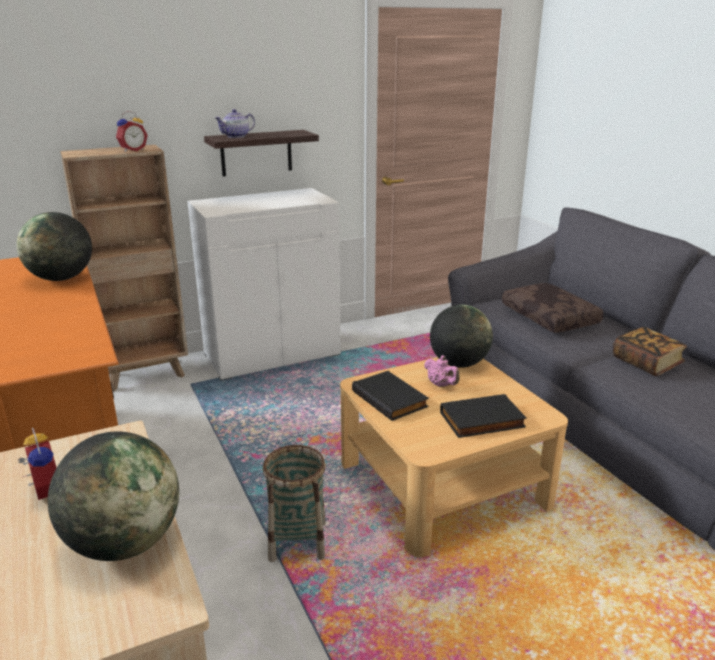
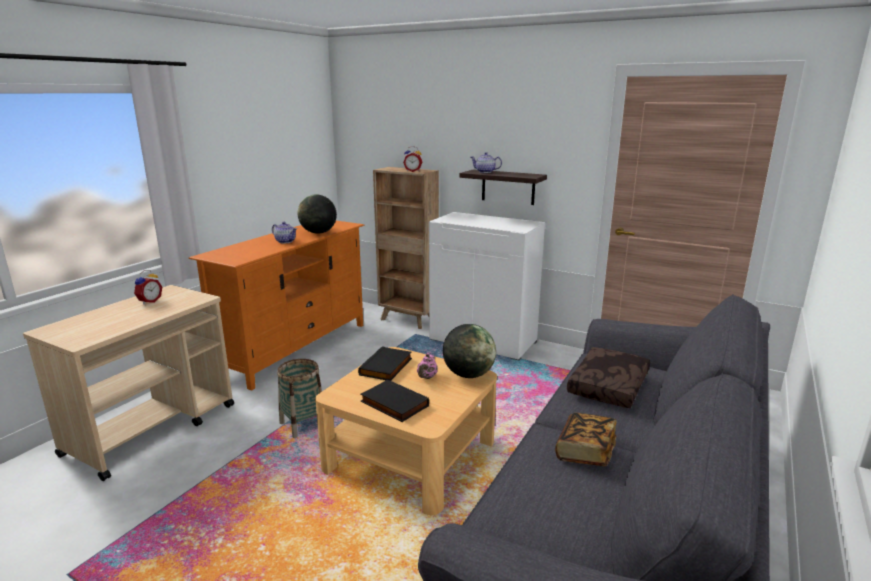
camera: 55 degrees right, 5 degrees down
(56, 305) = (285, 241): none -> teapot
(124, 543) = (119, 324): globe -> none

